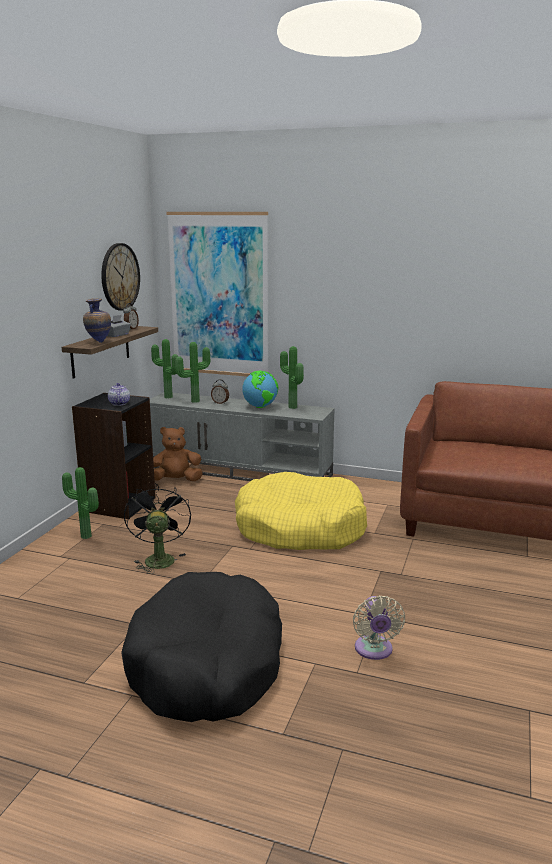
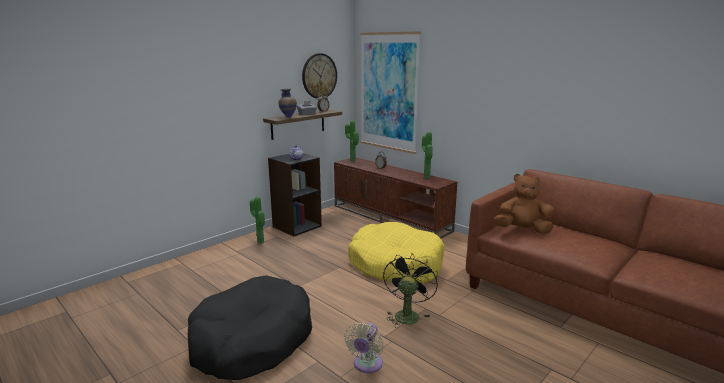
camera: 25 degrees right, 0 degrees up
(158, 558) = (287, 265): black fan -> black fan (407, 314)
(175, 481) = (343, 217): brown plush toy -> brown plush toy (522, 230)
(194, 401) = (366, 165): potted plant -> none
(240, 470) = (391, 218): grey tv stand -> brown tv stand
(260, 407) = (404, 174): globe -> none

